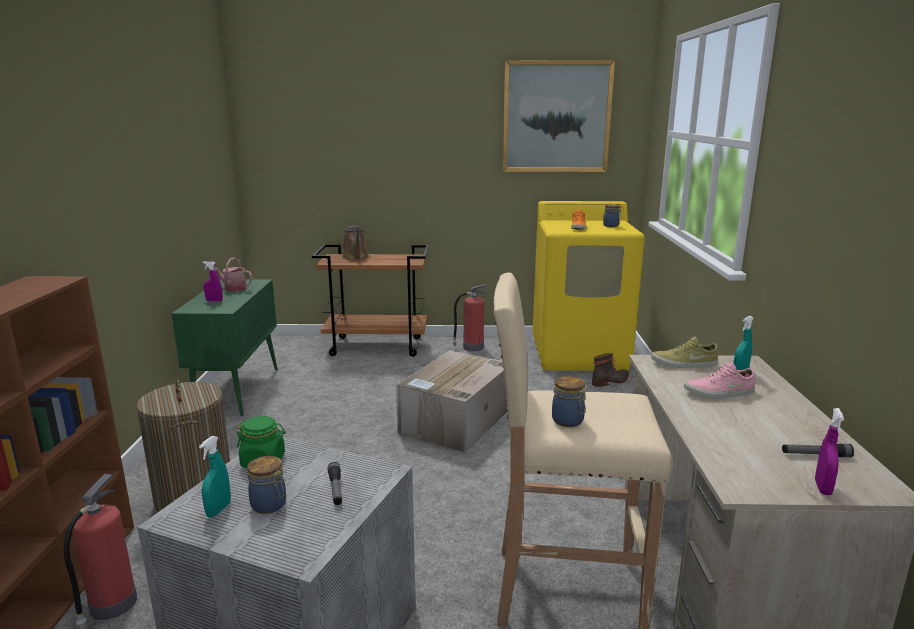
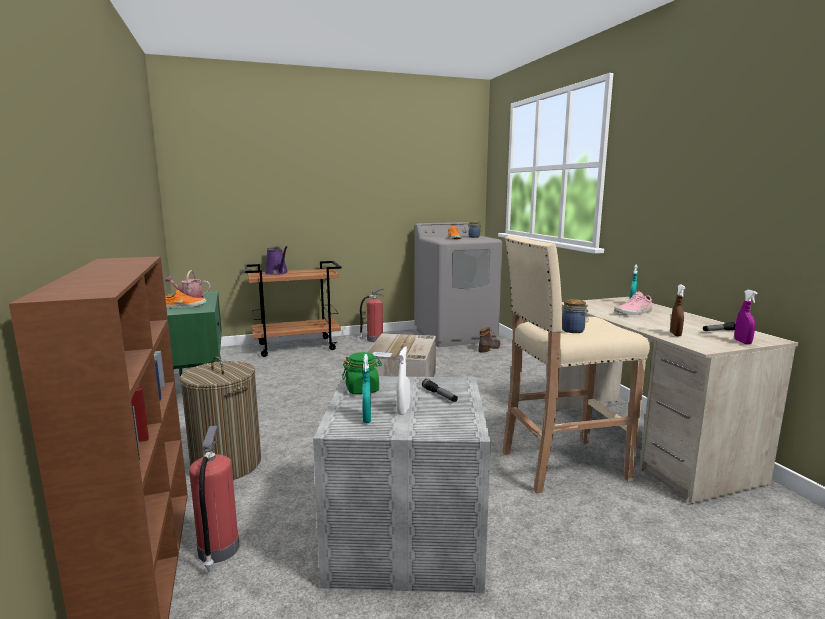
camera: 20 degrees left, 5 degrees down
(214, 301) = (185, 306): purple spray bottle -> orange shoe
(270, 505) = (403, 410): jar -> white spray bottle
(356, 257) = (277, 273): brown watering can -> purple watering can
(556, 117) = (424, 161): picture -> none
(580, 354) = (455, 335): yellow washing machine -> grey washing machine
(684, 364) = (595, 303): beige shoe -> none
(728, 451) = (675, 334): none -> brown spray bottle

